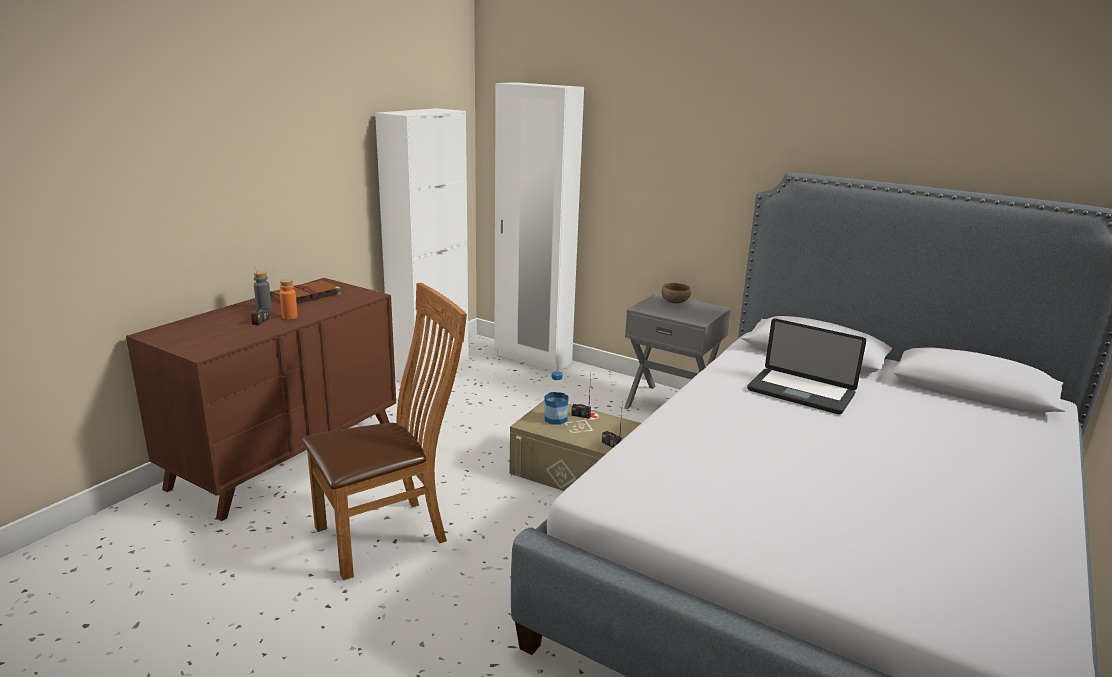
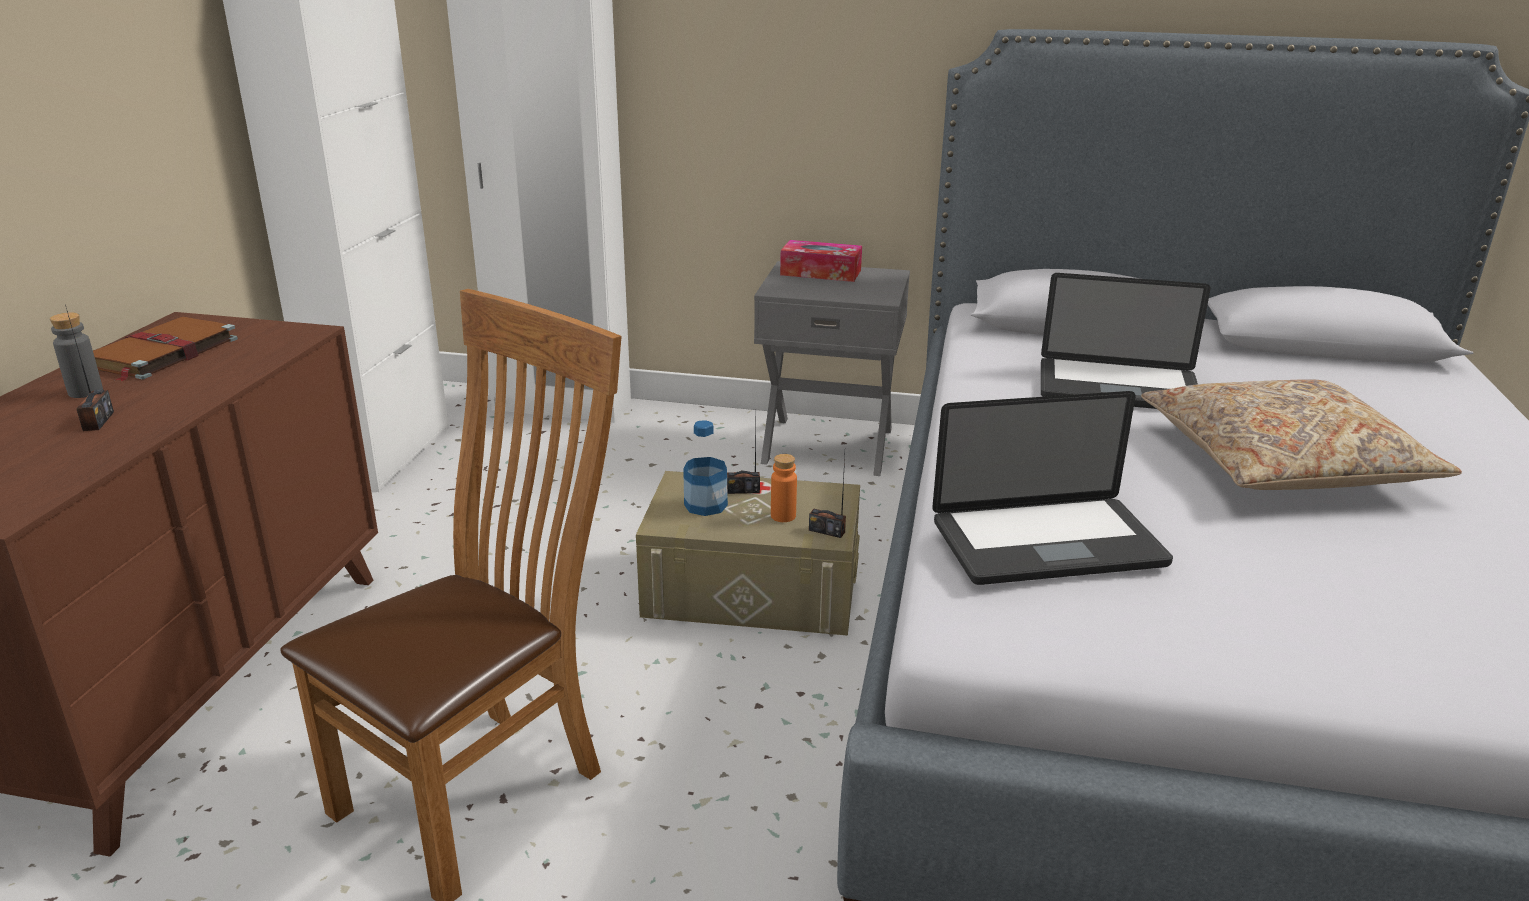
camera: 20 degrees left, 5 degrees up
(290, 317) = (160, 401): orange bottle -> orange bottle (783, 516)
(675, 302) = (820, 272): brown bowl -> tissue box
(675, 462) = (1047, 544): none -> laptop
(865, 450) = (1281, 462): none -> beige pillow

